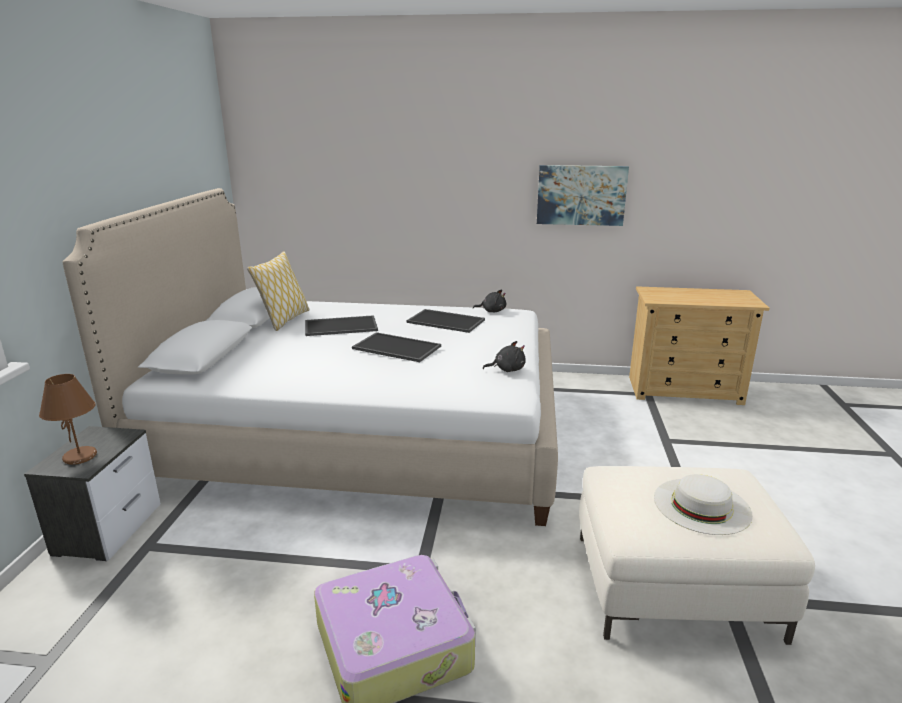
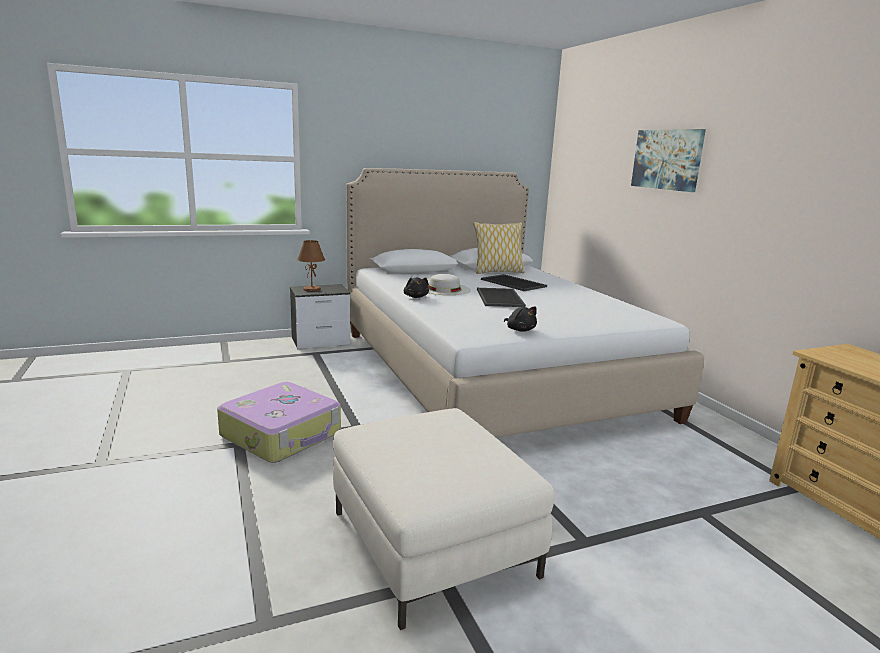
camera: 60 degrees right, 5 degrees down
(447, 321) = (585, 303): tray -> none
(492, 311) = (642, 312): black plush toy -> black plush toy (416, 297)
(581, 195) = (800, 209): picture -> picture (667, 159)
(701, 505) = (433, 454): white hat -> white hat (444, 289)

